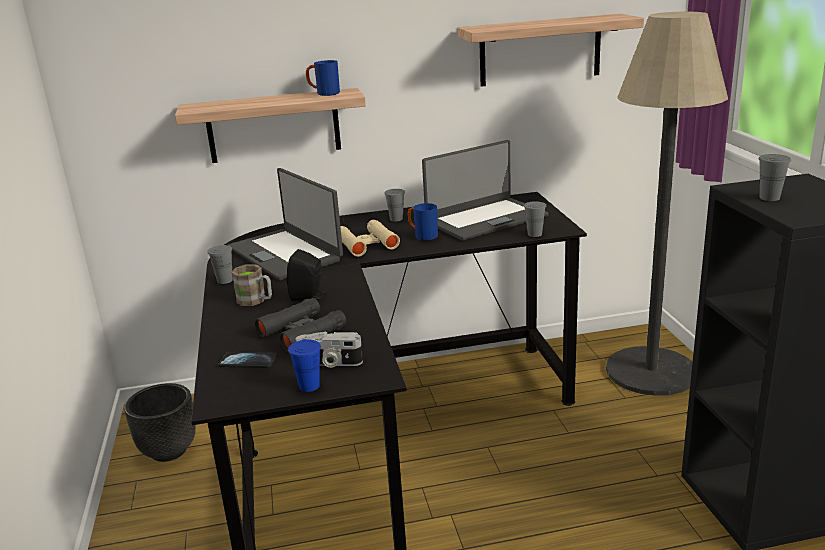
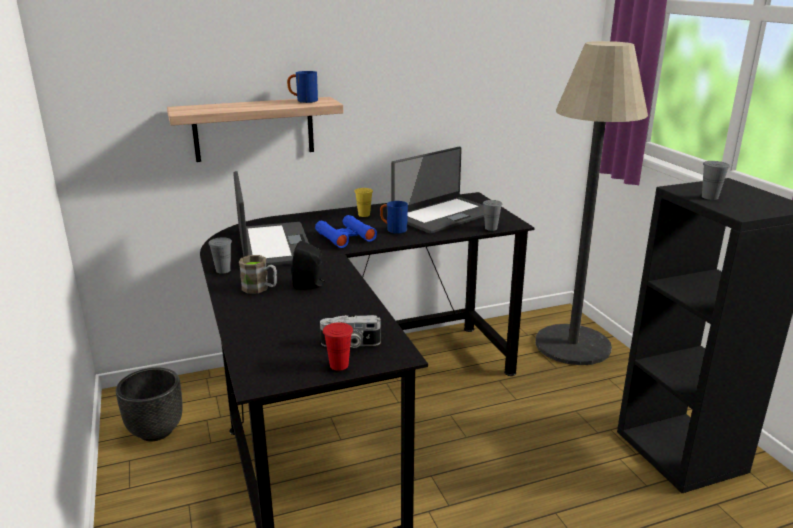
camera: 10 degrees left, 0 degrees up
(248, 361) = (273, 344): phone -> none
(286, 253) = (273, 245): laptop -> laptop turned 150 degrees counterclockwise
(302, 332) = (314, 316): black binoculars -> none
(309, 386) = (339, 365): blue cup -> red cup
(366, 244) = (345, 237): beige binoculars -> blue binoculars
(396, 219) = (364, 215): grey cup -> yellow cup
(540, 50) = (486, 70): shelf -> none

